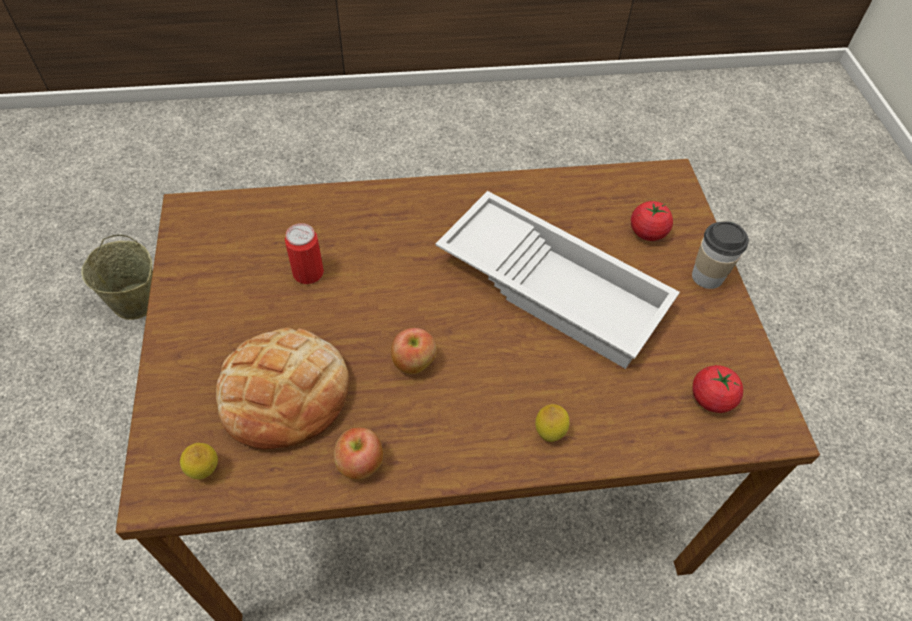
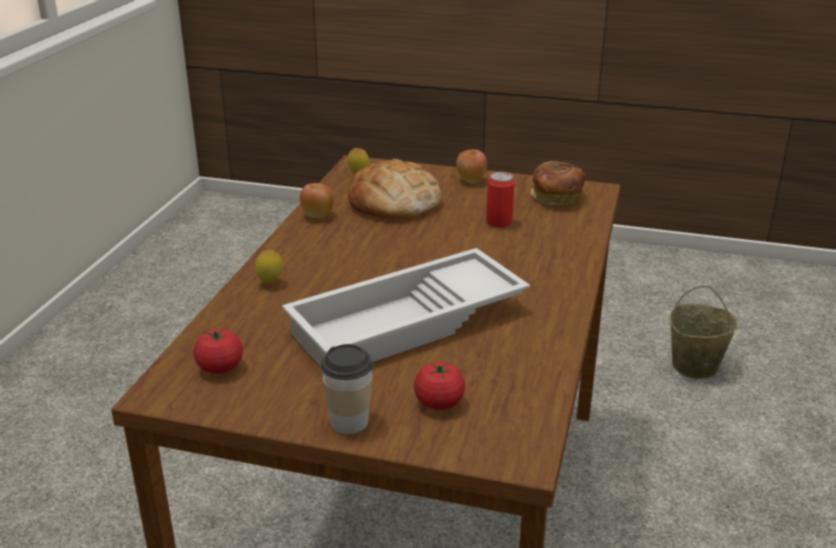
camera: 115 degrees right, 25 degrees down
(221, 238) = (556, 197): none -> bread
(414, 363) = (379, 246): apple -> apple (470, 180)

